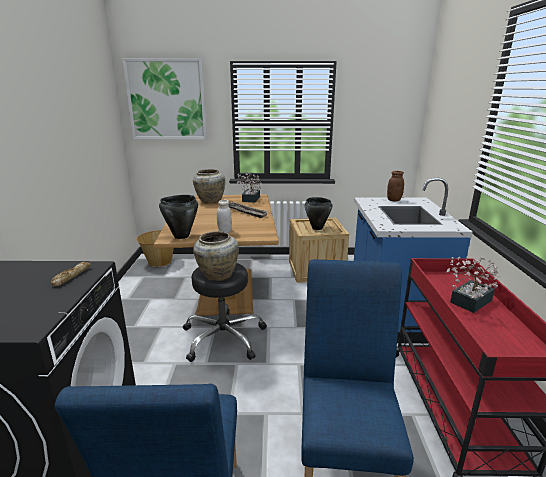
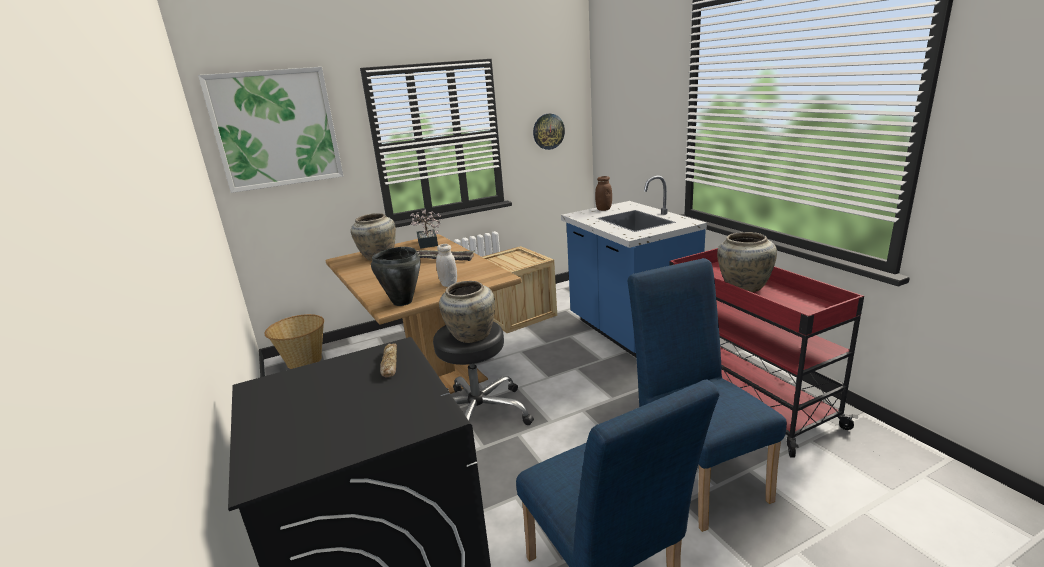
camera: 25 degrees left, 0 degrees up
(317, 228) = (512, 262): black cooking pot -> none
(379, 127) = (548, 131): none -> wall clock
(467, 303) = (743, 286): potted plant -> beige vase

